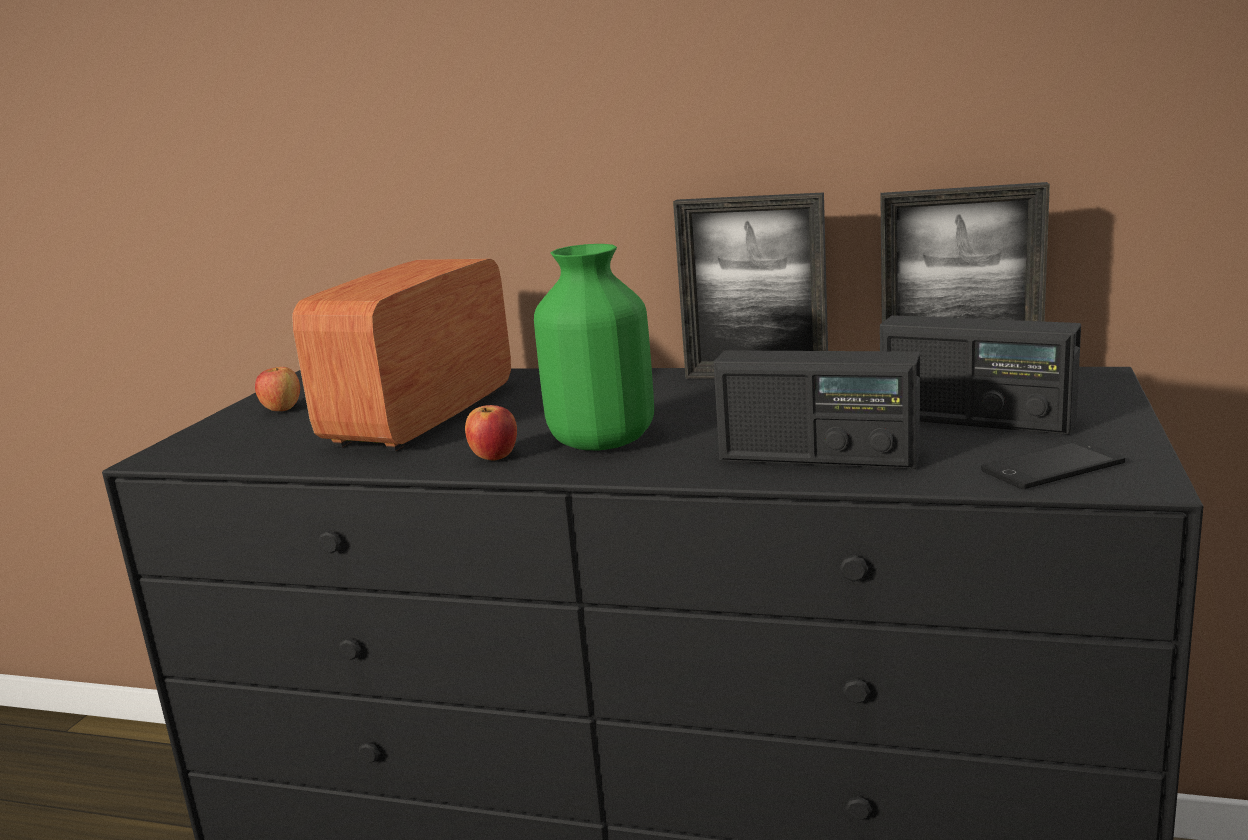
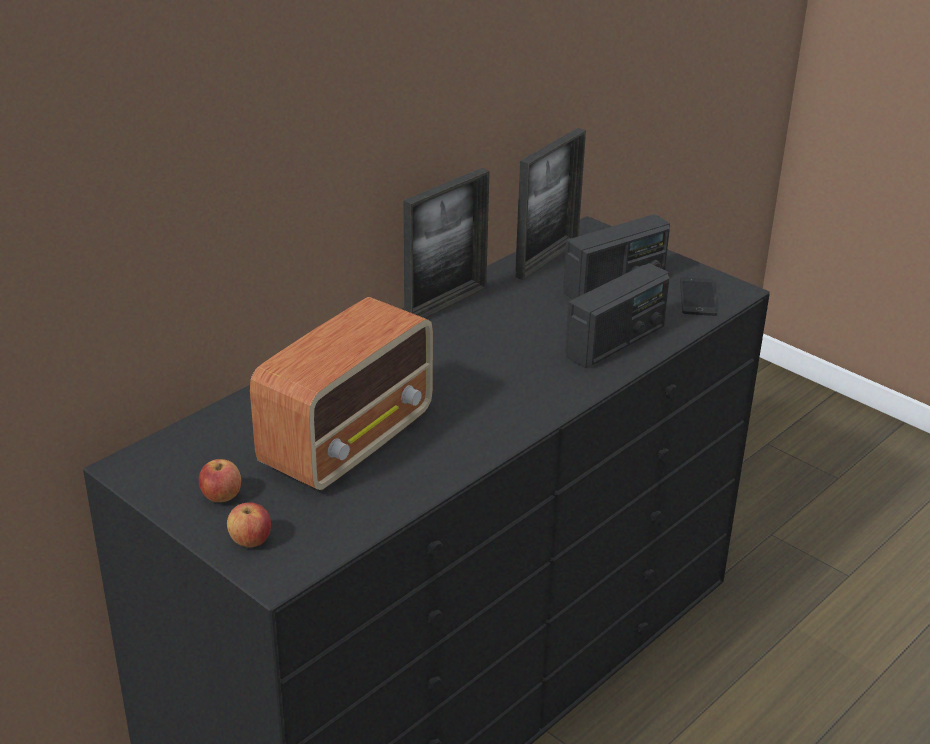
camera: 65 degrees left, 15 degrees up
(420, 418) = (349, 441): radio -> radio turned 105 degrees counterclockwise
(494, 457) = (481, 433): apple -> apple (250, 541)
(604, 441) = (502, 390): green vase -> none

